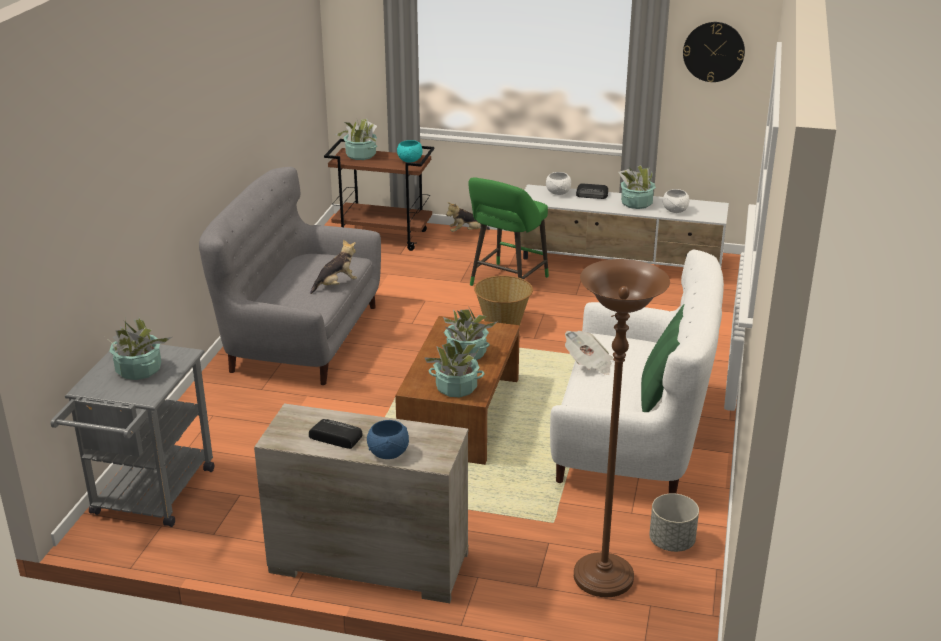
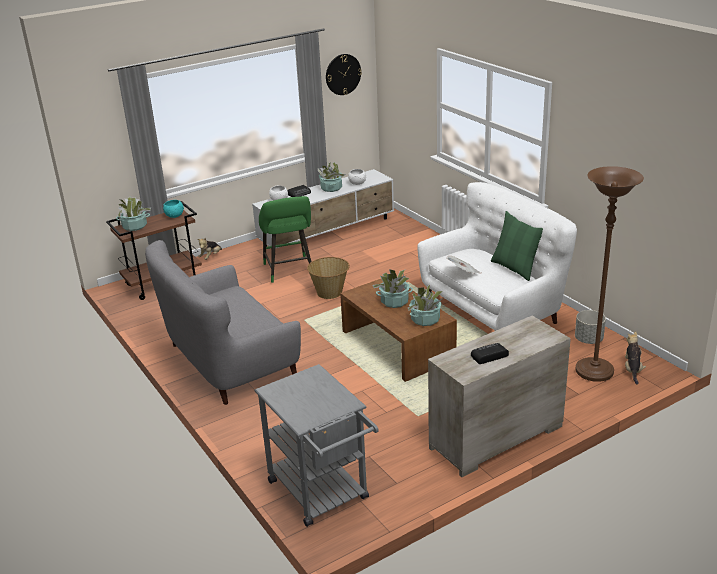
camera: 45 degrees left, 0 degrees up
(138, 370) = (309, 395): potted plant -> none
(336, 285) = (253, 307): plush toy -> plush toy (632, 370)
(389, 453) = (527, 346): blue bowl -> none

